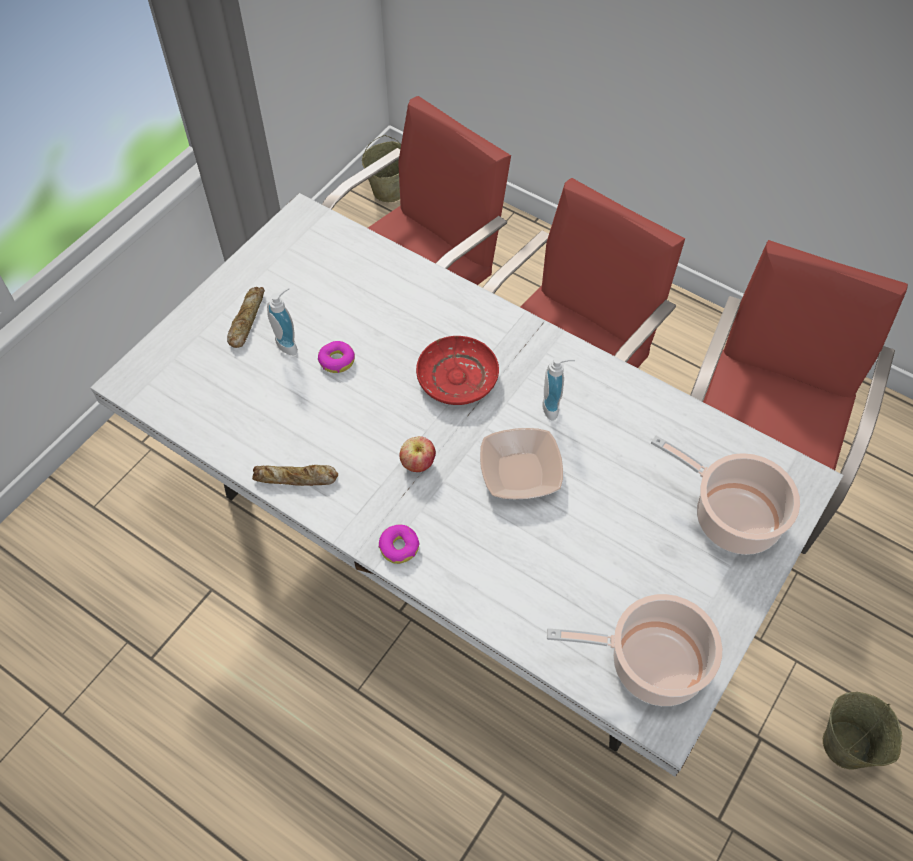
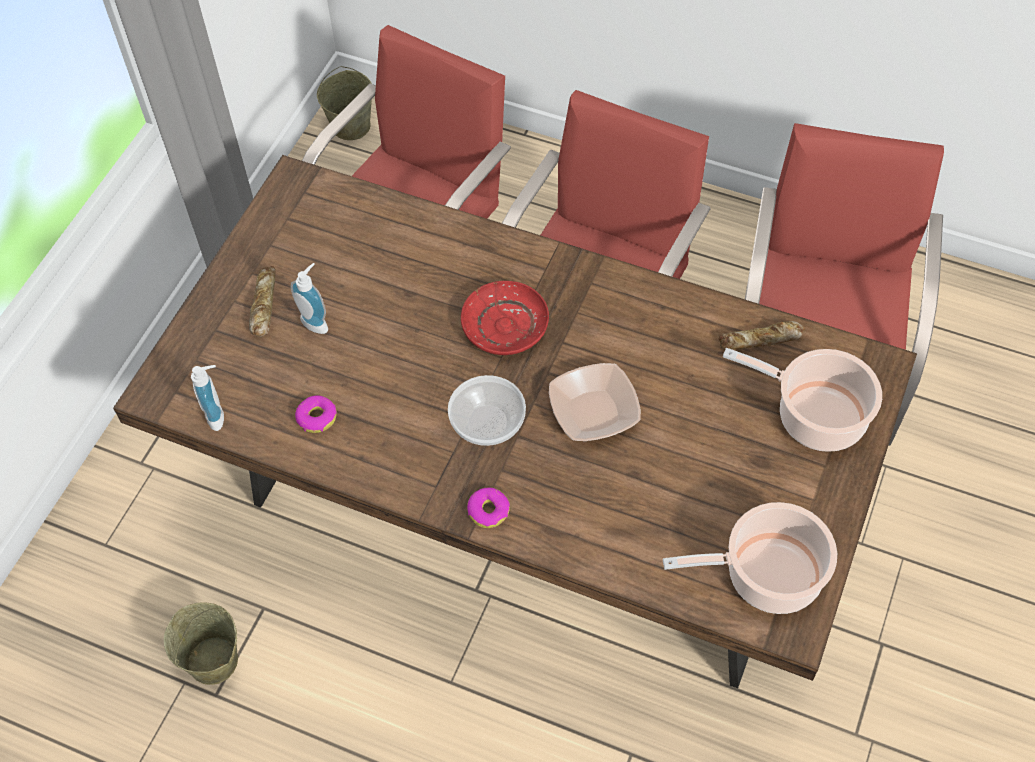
camera: 10 degrees left, 0 degrees up
(296, 478) = (363, 462): bread -> bread (761, 340)
(336, 360) = (373, 330): donut -> donut (316, 417)
(418, 464) = (486, 423): apple -> bowl
(454, 551) = (519, 515): white dining table -> brown dining table
(554, 407) = (613, 338): soap dispenser -> soap dispenser (219, 415)
(847, 746) = (970, 633): beige bucket -> beige bucket (214, 661)

